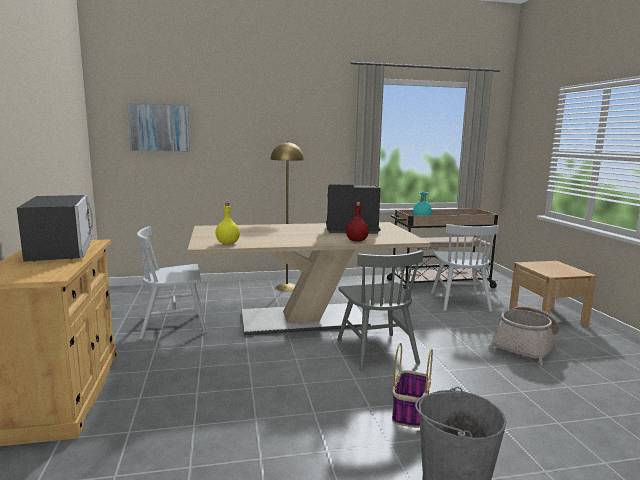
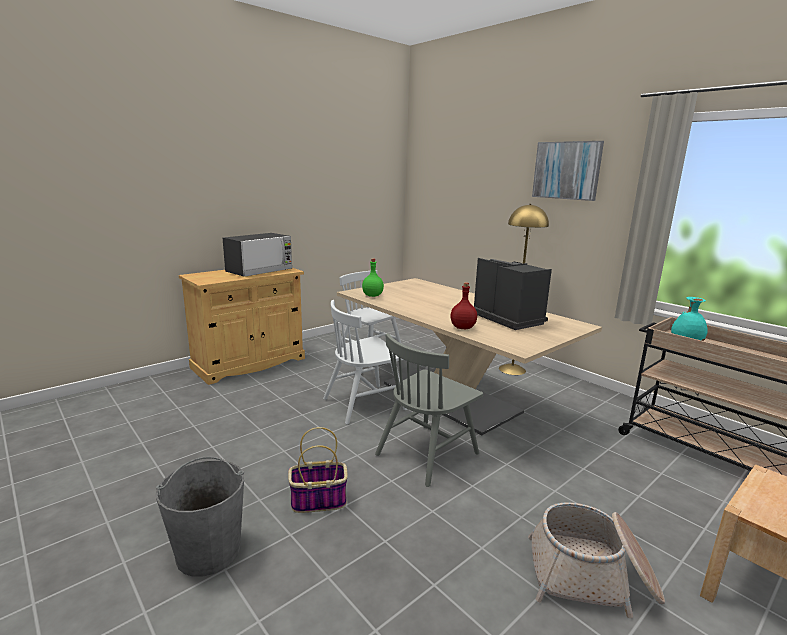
camera: 60 degrees right, 5 degrees up
(159, 127) = (447, 184): picture -> picture (566, 170)
(228, 243) = (372, 296): yellow bottle -> green bottle
(460, 302) = (671, 485): white chair -> white chair (364, 404)

